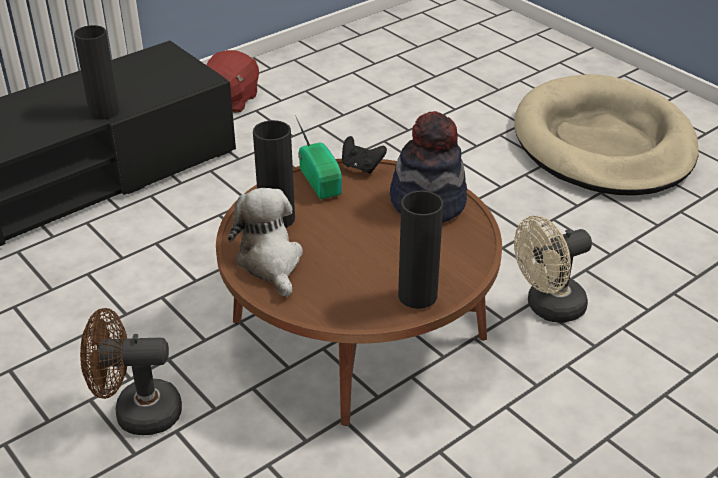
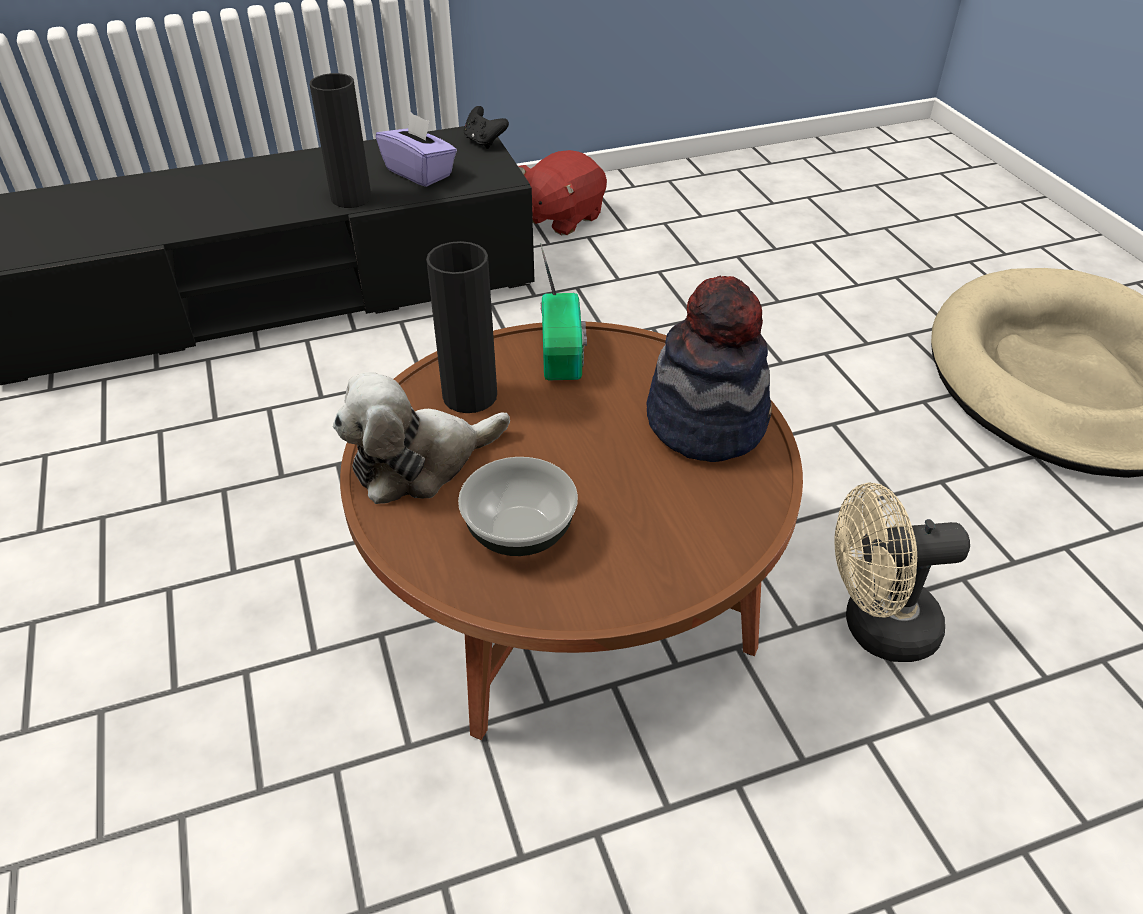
camera: 20 degrees right, 5 degrees up
(137, 413) = (213, 626): brown fan -> none
(143, 85) = (420, 173): none -> purple tissue box
(270, 262) = (420, 463): plush toy -> plush toy turned 120 degrees counterclockwise
(354, 284) = (521, 532): none -> bowl
(361, 167) = (634, 343): black game controller -> black game controller (484, 142)
(417, 296) = (607, 582): black vase -> none

